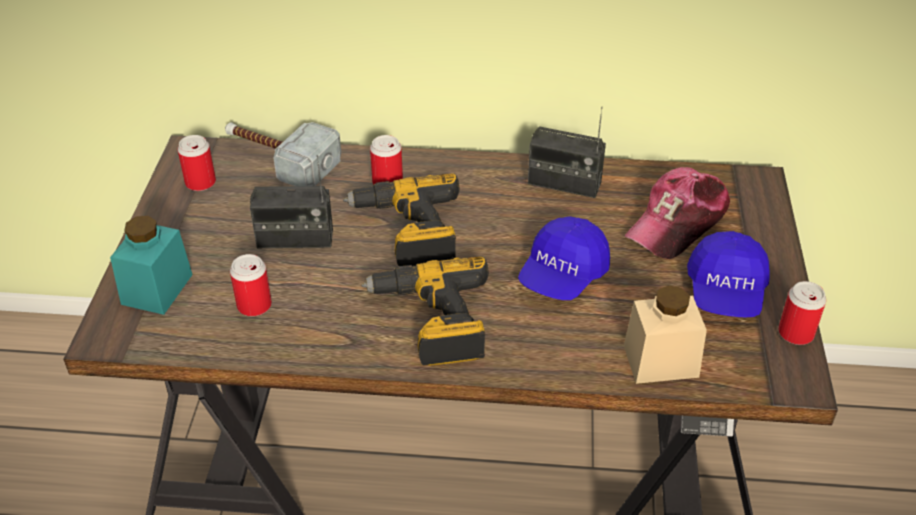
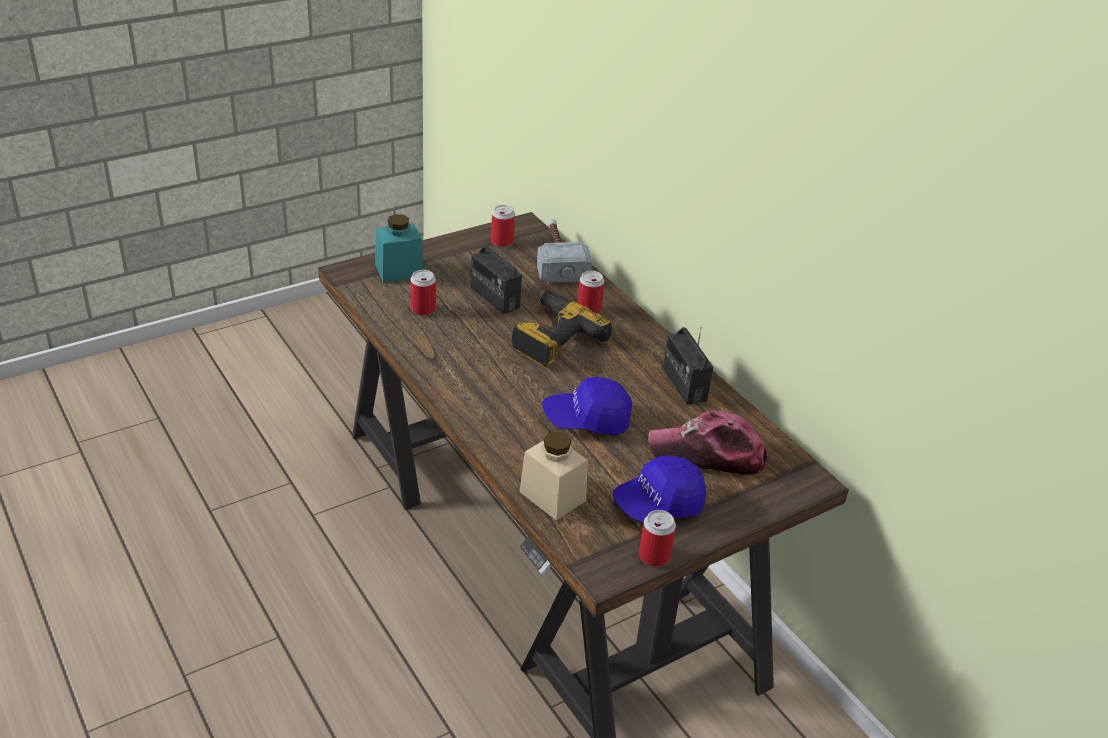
camera: 50 degrees right, 5 degrees down
(432, 322) = (482, 382): power drill -> none

